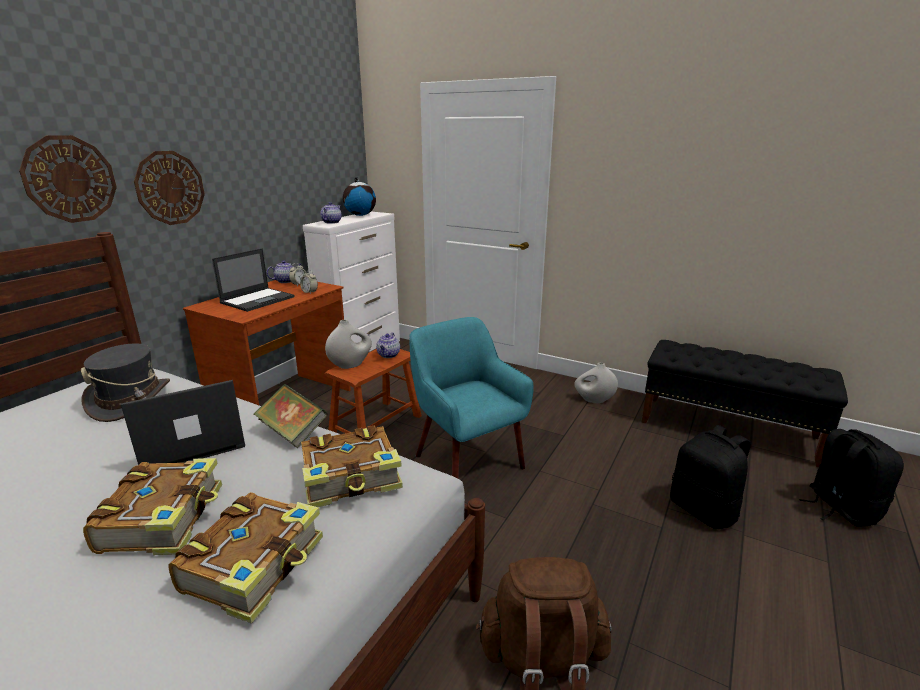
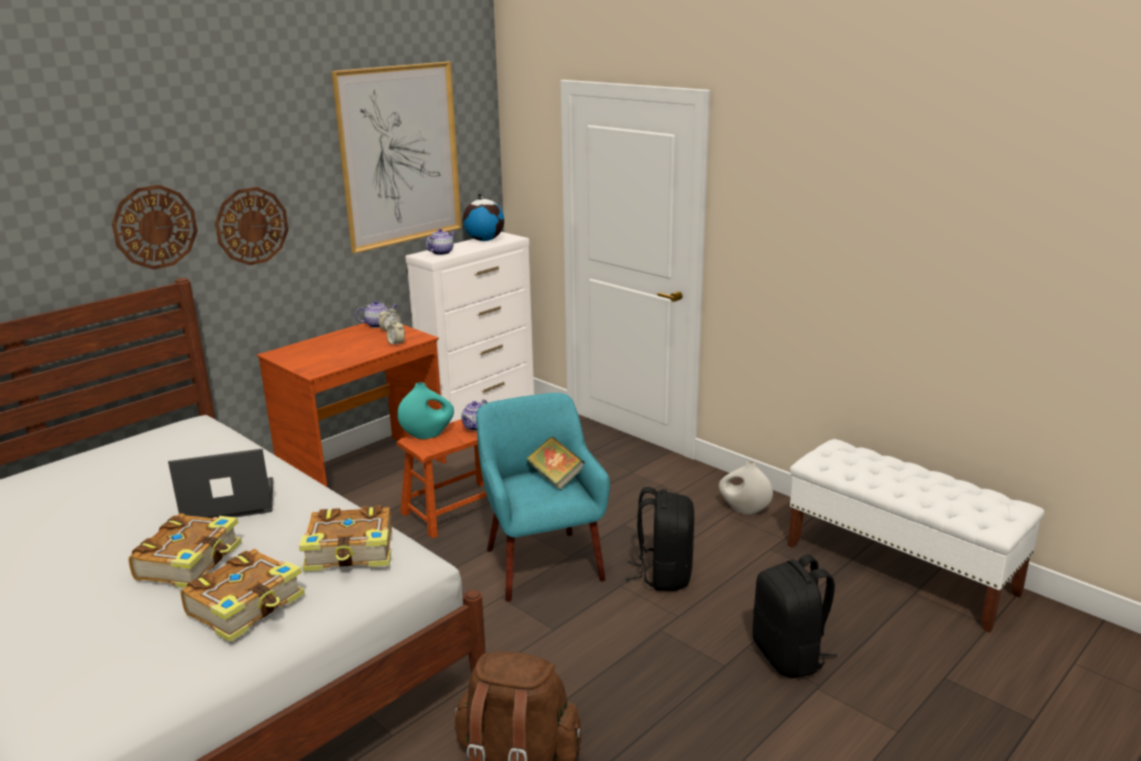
camera: 15 degrees right, 0 degrees up
(130, 400) = (187, 454): grey hat -> none
(258, 300) = (337, 350): laptop -> none
(293, 432) = (319, 503): book -> book (556, 477)
(294, 140) = (400, 155): none -> picture
(350, 365) = (427, 435): white vase -> turquoise vase
(728, 429) = (900, 569): black bench -> white bench
(840, 508) = (969, 680): black backpack -> black backpack (663, 575)

